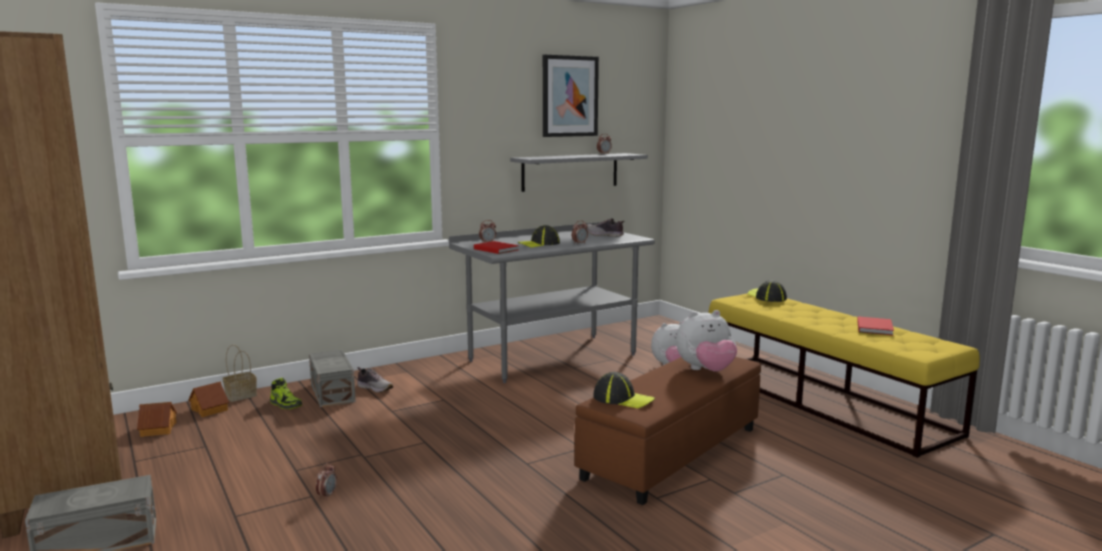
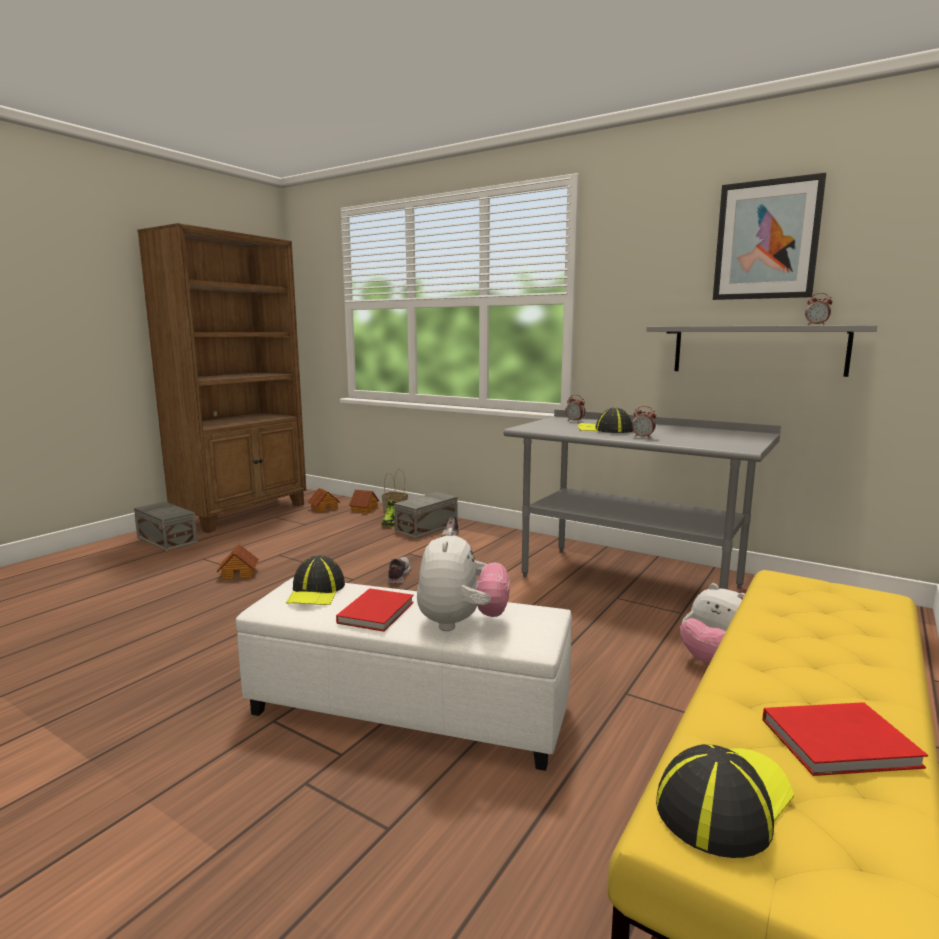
camera: 65 degrees right, 0 degrees up
(327, 495) = (239, 573): alarm clock -> toy house
(496, 249) = (546, 425): red book -> red book (378, 612)
(604, 235) = (725, 438): shoe -> shoe (398, 576)
(671, 452) = (409, 709): brown ottoman -> white ottoman
(705, 371) = (461, 623): plush toy -> plush toy turned 135 degrees counterclockwise
(766, 297) = (864, 603): cap -> cap (724, 801)

